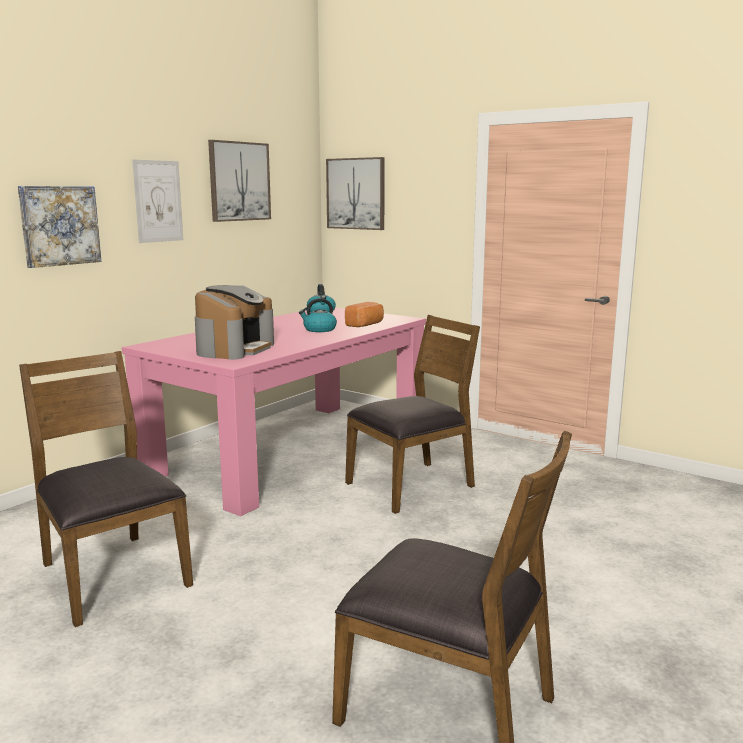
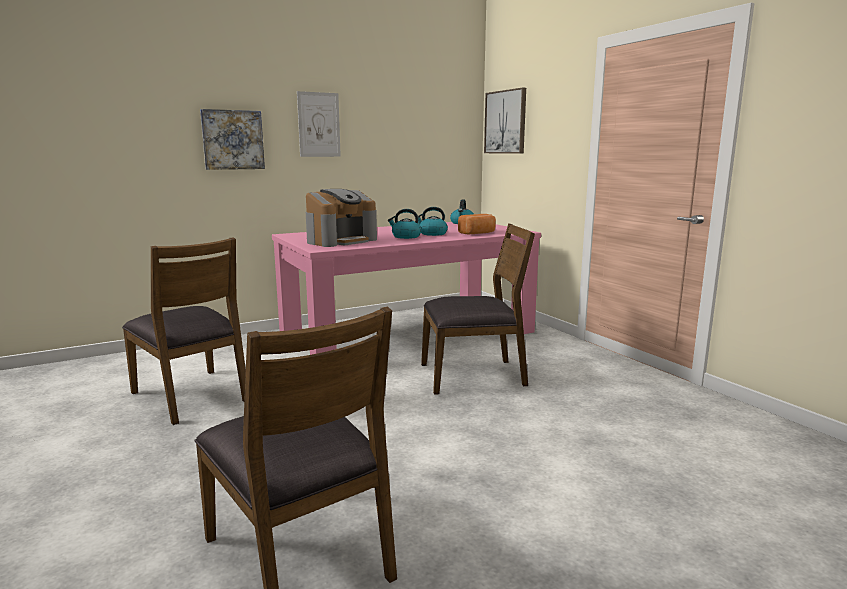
camera: 25 degrees right, 0 degrees up
(112, 575) = (192, 396): brown chair -> brown chair turned 150 degrees clockwise
(239, 181) = (397, 111): picture -> none
(298, 336) = (405, 237): none -> kettle

